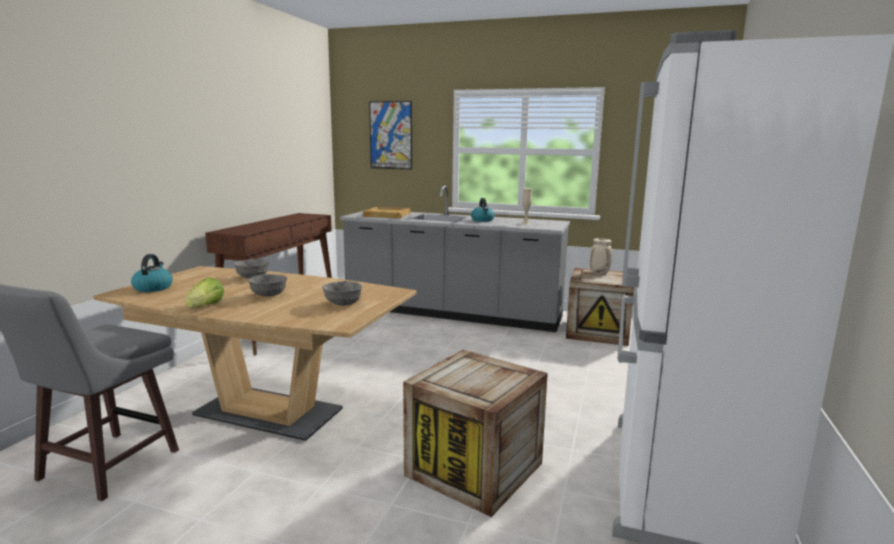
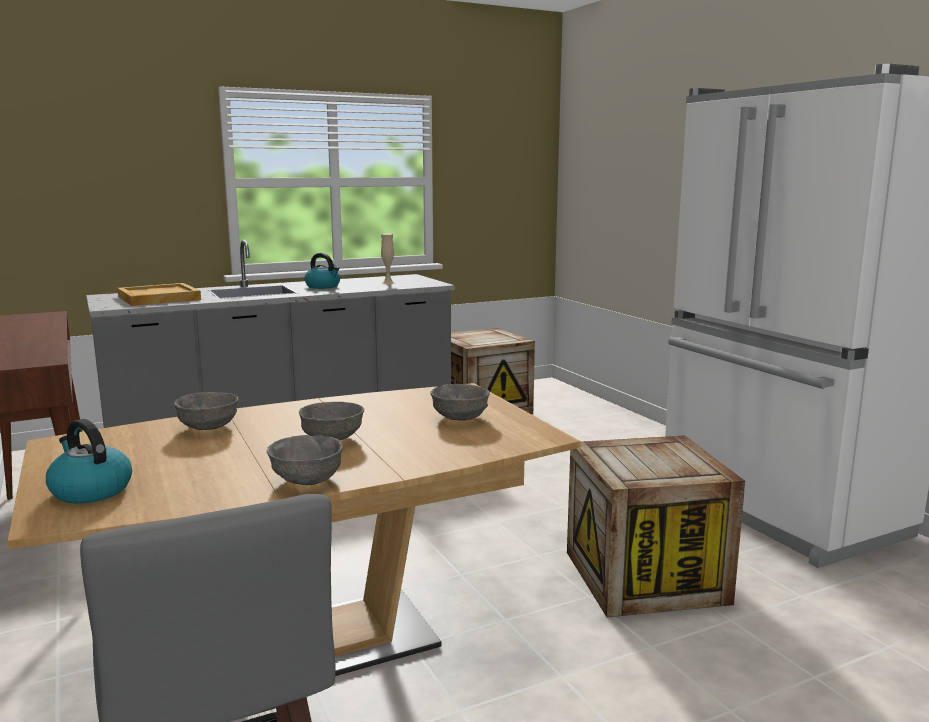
camera: 45 degrees left, 0 degrees up
(205, 307) = (306, 479): lettuce -> grey bowl
(391, 135) = (104, 160): picture -> none
(600, 273) = (472, 335): beige vase -> none

